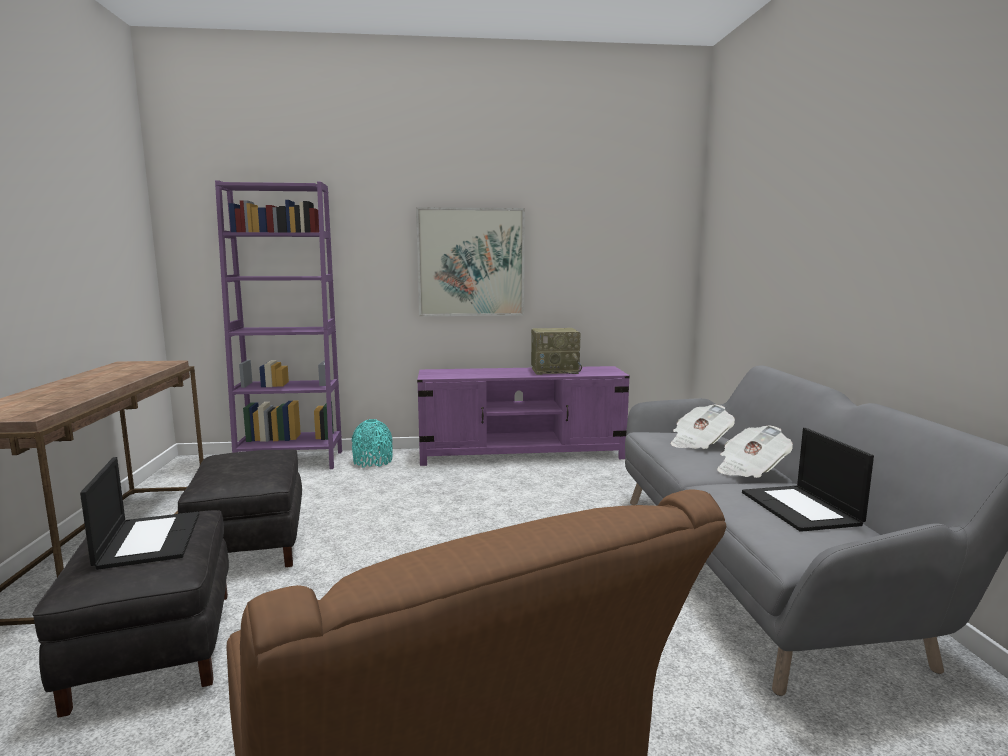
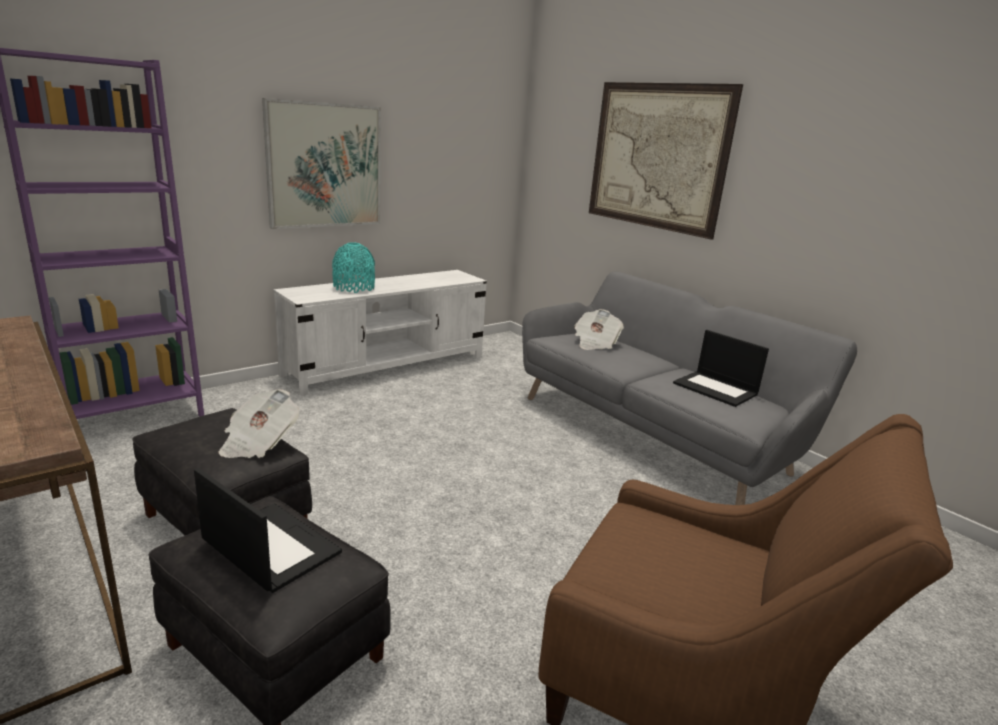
camera: 35 degrees left, 10 degrees up
(373, 461) = (241, 400): turquoise vase -> turquoise vase (354, 288)
(522, 454) = (387, 365): purple tv stand -> white tv stand
(555, 371) = (416, 280): radio -> none
(750, 469) = (652, 362): newspaper -> newspaper (258, 443)
(802, 224) = (657, 156): none -> picture

